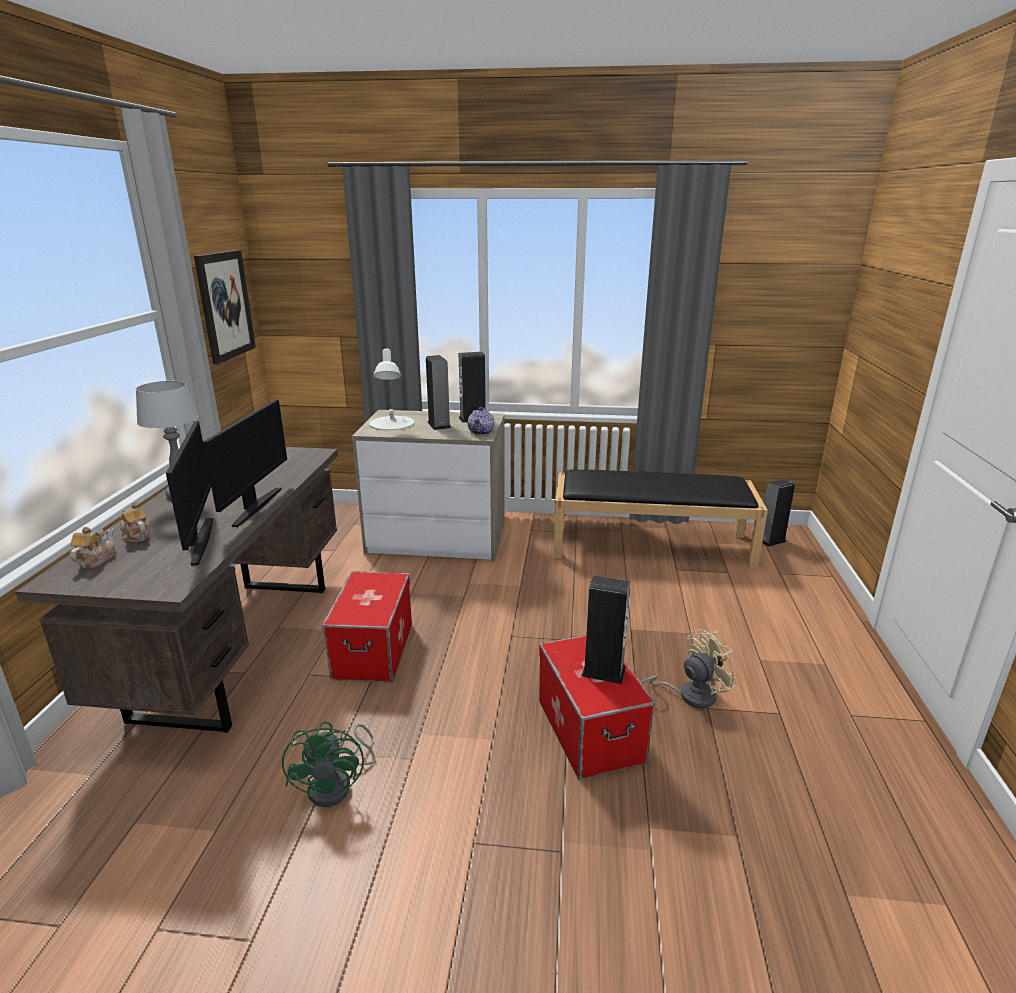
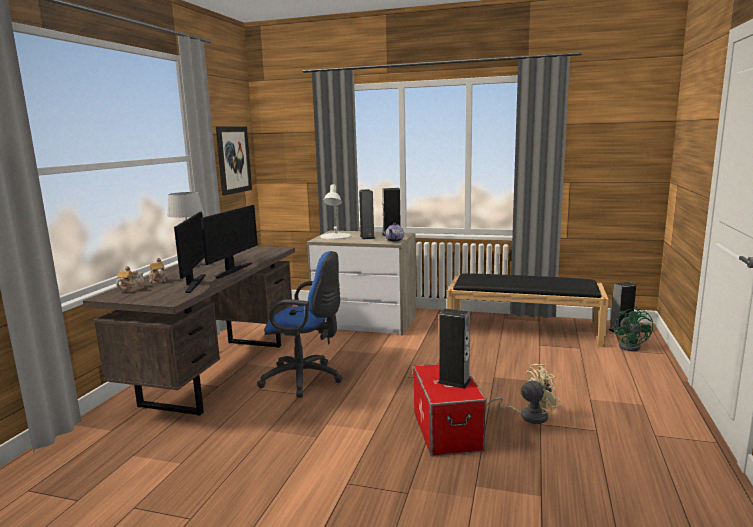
camera: 10 degrees right, 10 degrees down
(338, 785) = (264, 447): green fan -> green fan (631, 346)
(374, 651) = (305, 379): storage box -> blue office chair

